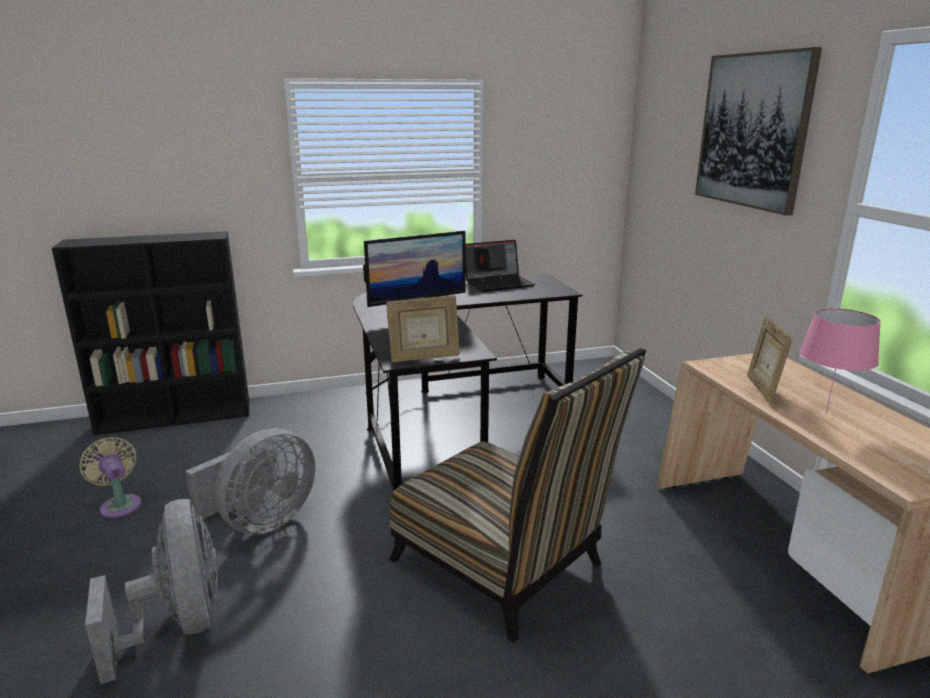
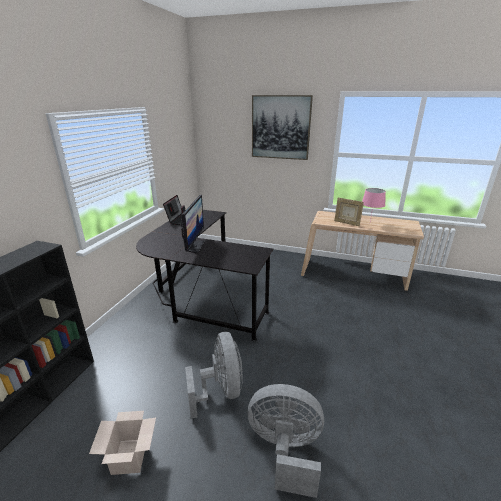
camera: 55 degrees left, 5 degrees up
(120, 504) = (130, 457): beige fan -> cardboard box
(424, 358) = (254, 261): picture frame -> none
(505, 568) = (319, 329): chair -> none

